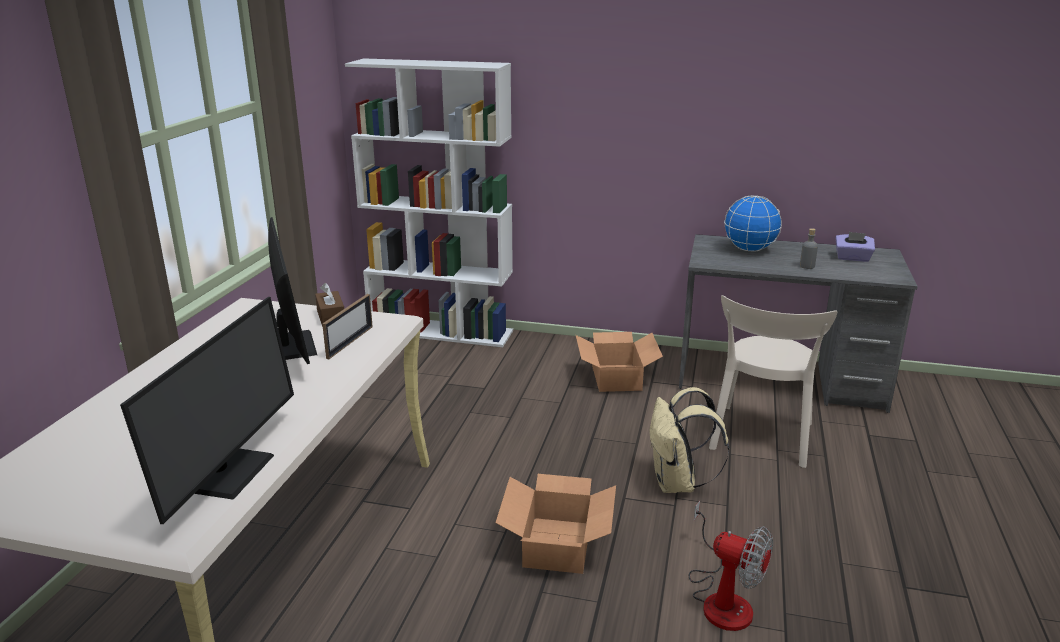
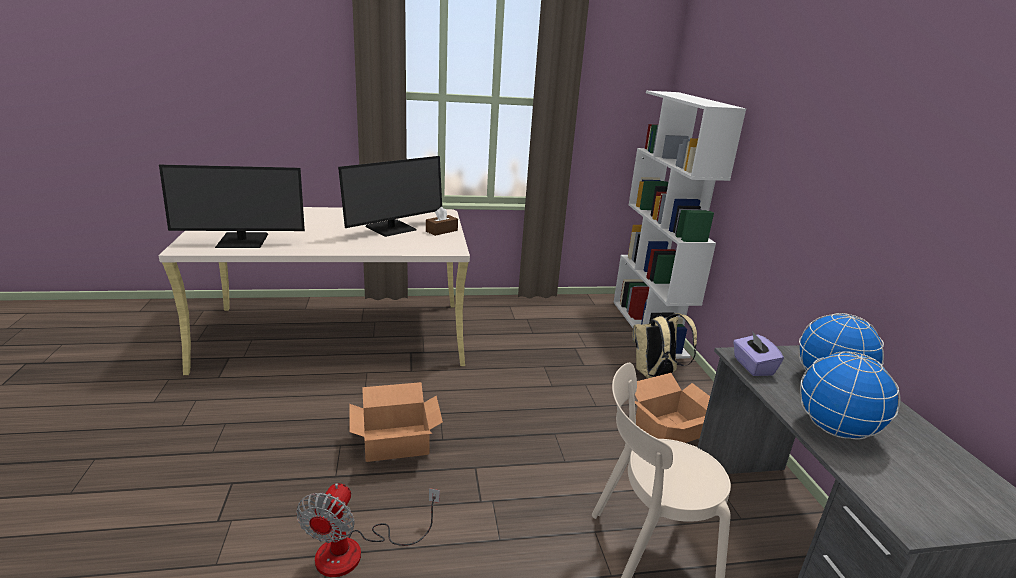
camera: 65 degrees right, 0 degrees up
(350, 342) = (407, 241): picture frame -> none
(677, 484) = (515, 498): beige backpack -> beige backpack (655, 375)
(807, 266) = (834, 429): grey bottle -> globe
(852, 258) = (935, 473): purple tissue box -> purple tissue box (752, 366)

